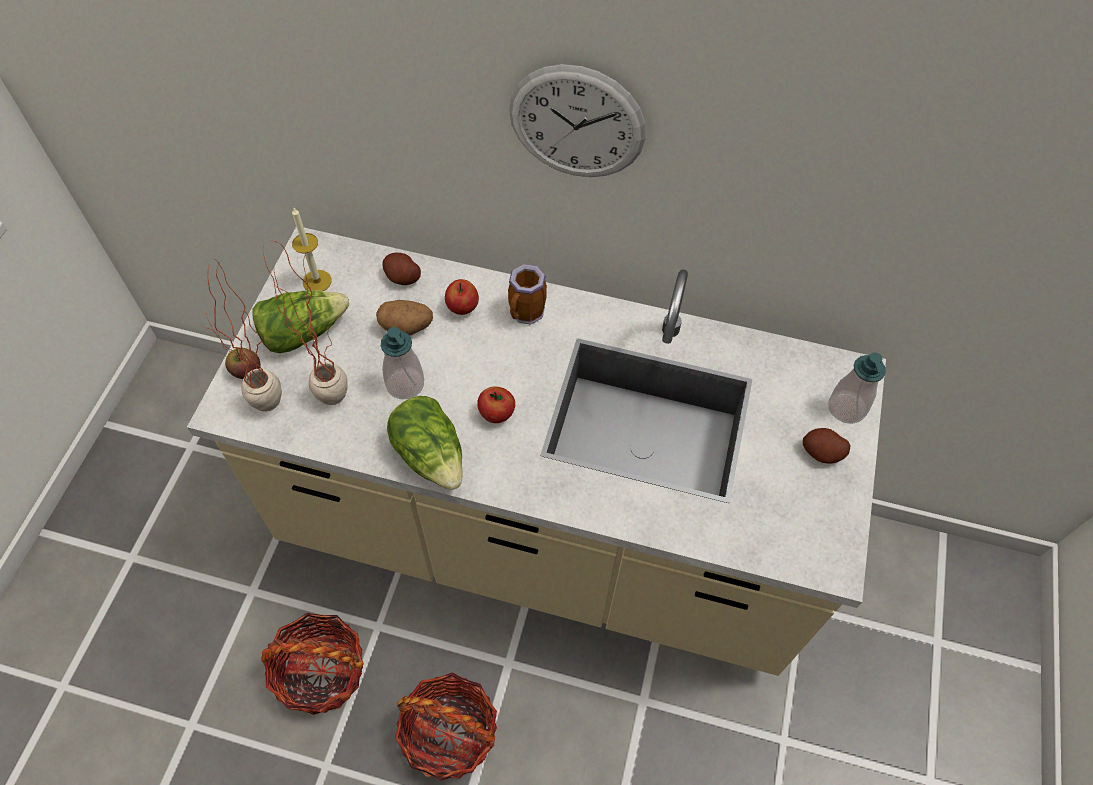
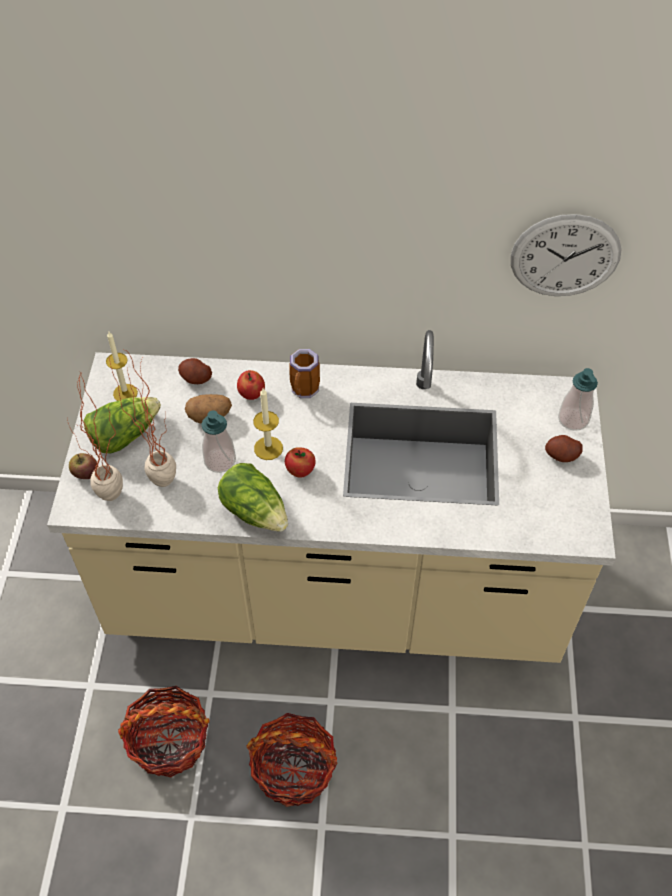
camera: 10 degrees left, 5 degrees down
(465, 378) = (268, 448): none -> candle
(577, 123) = (331, 229): wall clock -> wall clock (565, 256)

